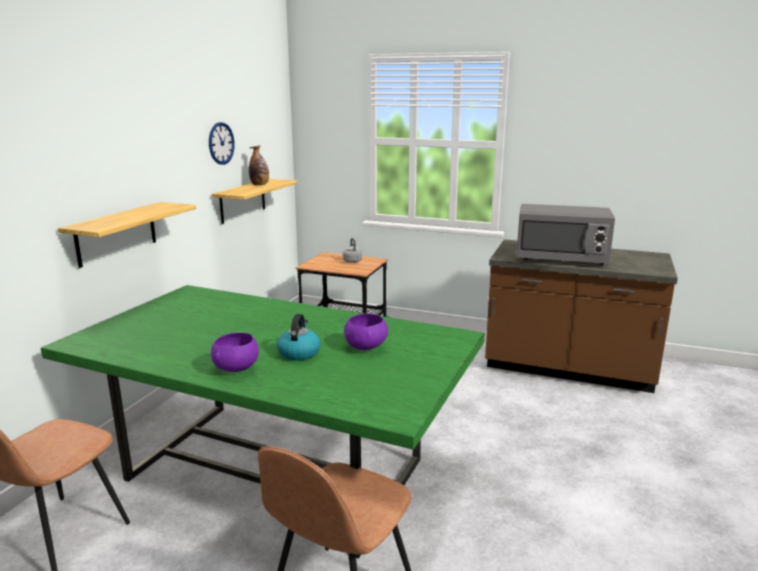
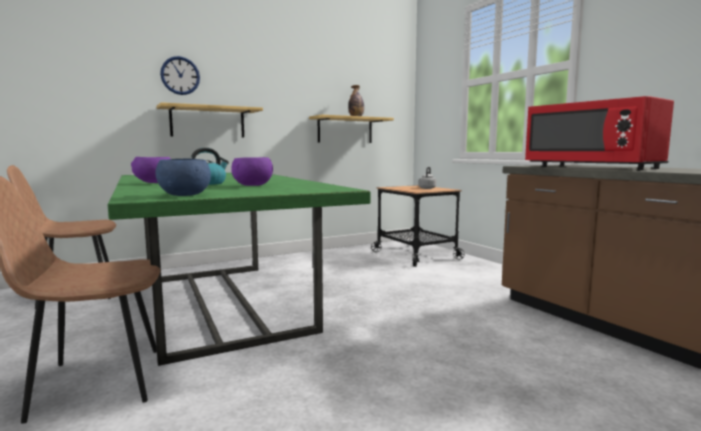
camera: 40 degrees right, 10 degrees down
(221, 143) = (324, 81): wall clock -> wall clock (180, 75)
(405, 395) = (184, 195): none -> blue bowl
(561, 259) = (592, 167): grey microwave -> red microwave

